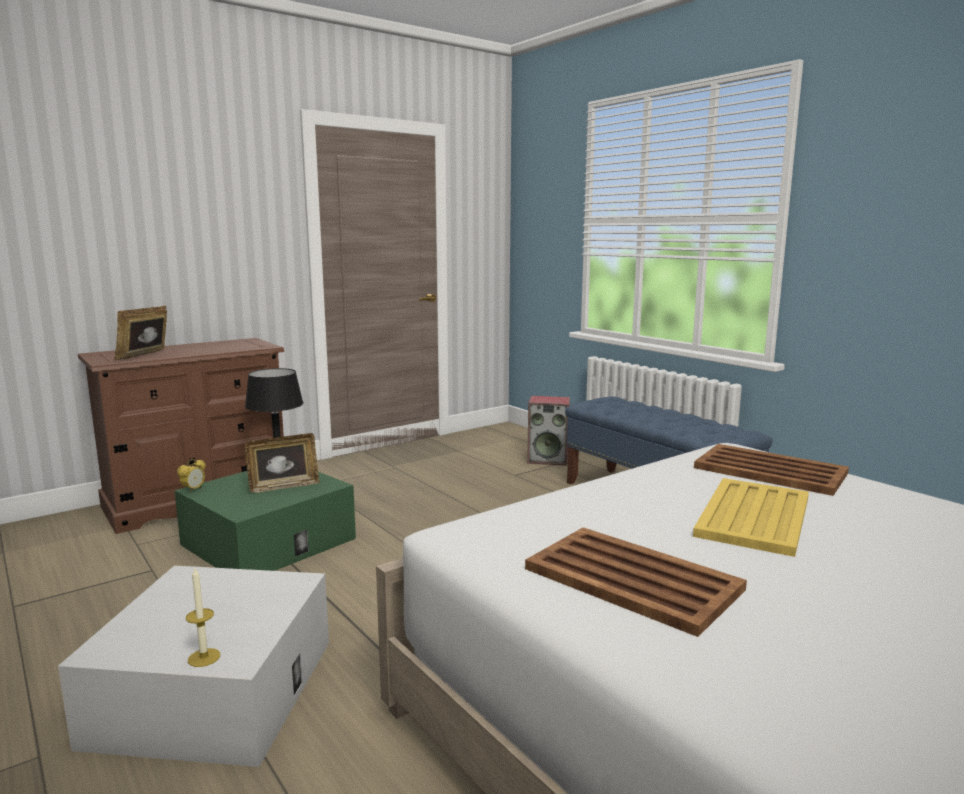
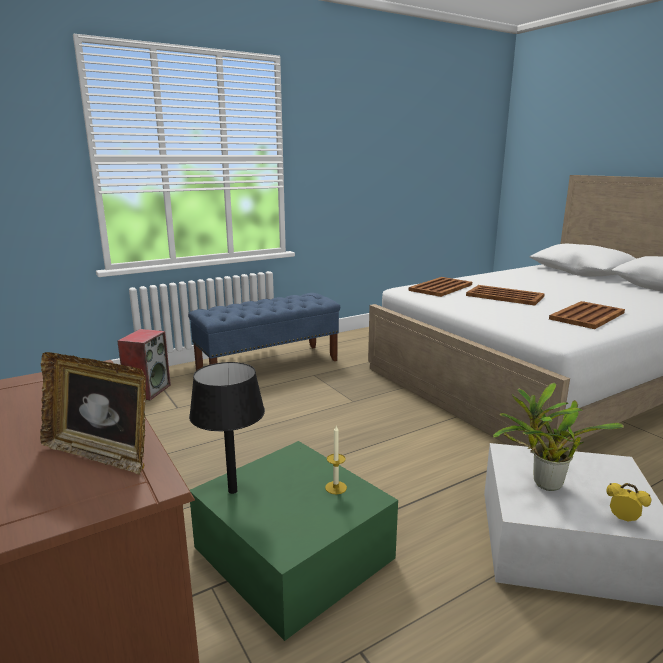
camera: 85 degrees left, 5 degrees up
(193, 490) = (287, 553): alarm clock -> alarm clock (623, 519)
(204, 657) = (625, 476): candle -> candle (336, 487)
(221, 594) = (542, 484): none -> potted plant
(284, 486) = (293, 481): picture frame -> none
(753, 517) = (505, 296): yellow tray -> brown tray

